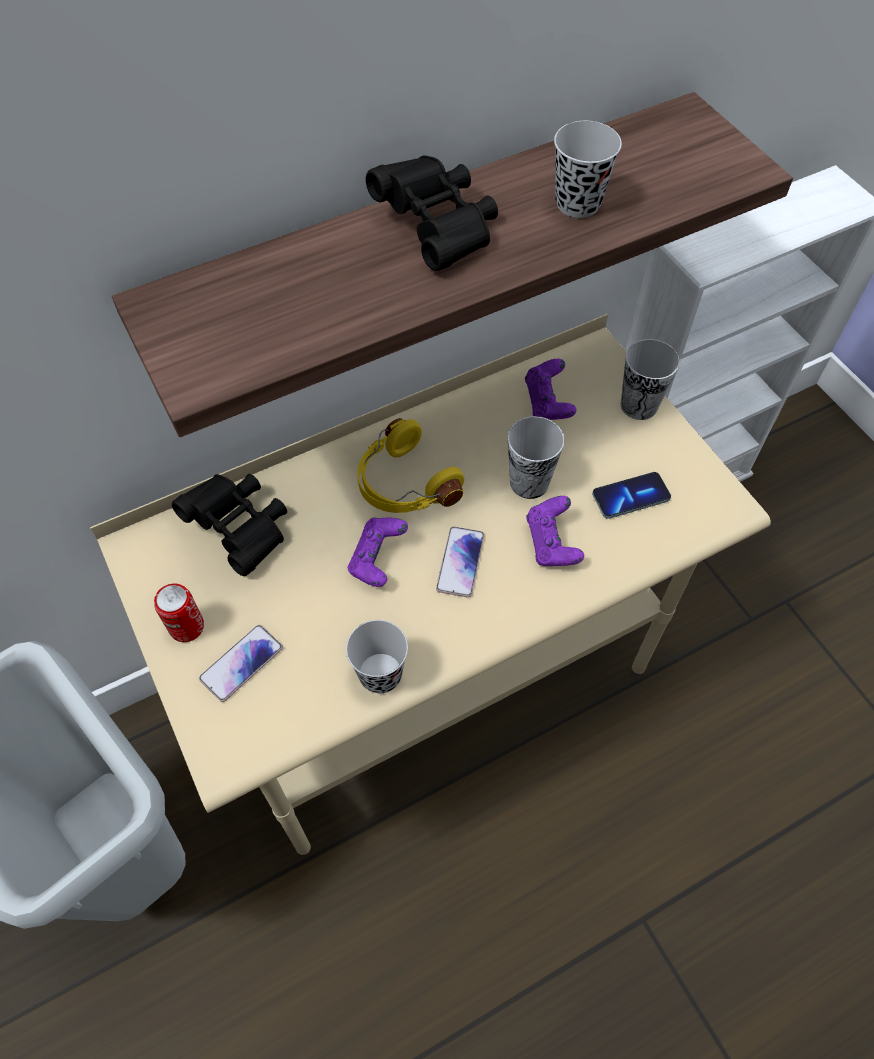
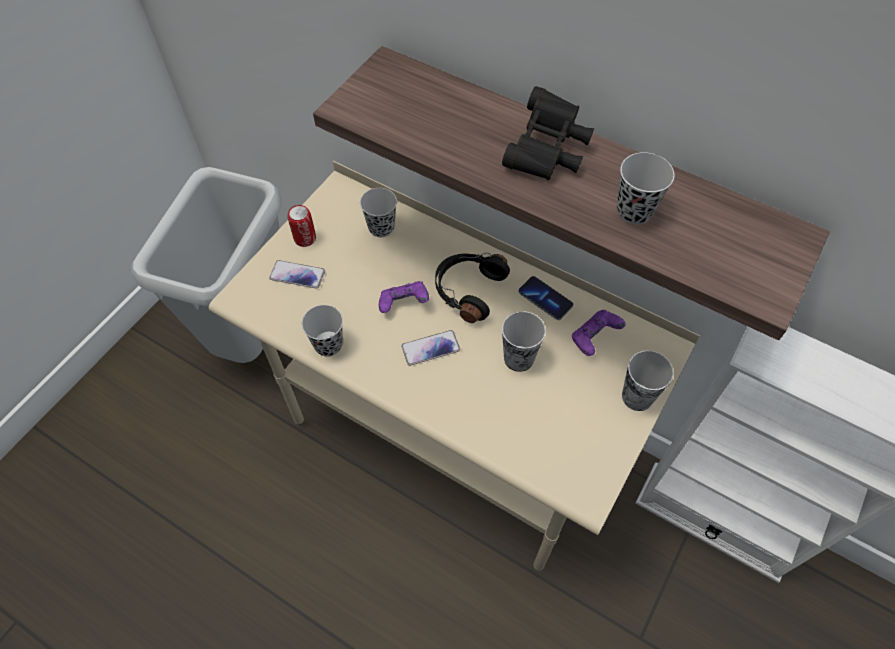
camera: 60 degrees right, 0 degrees up
(240, 529) = (381, 228): black binoculars -> black cup
(404, 484) = (468, 290): yellow headphones -> black headphones
(552, 543) = (479, 393): purple game controller -> none
(630, 496) = (551, 425): phone -> phone (545, 299)

